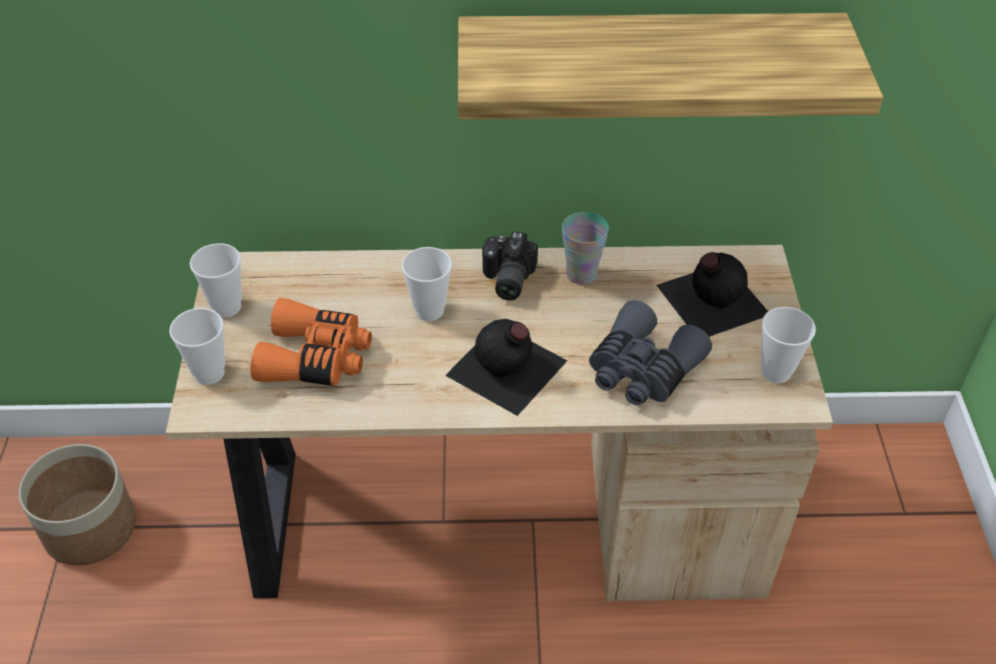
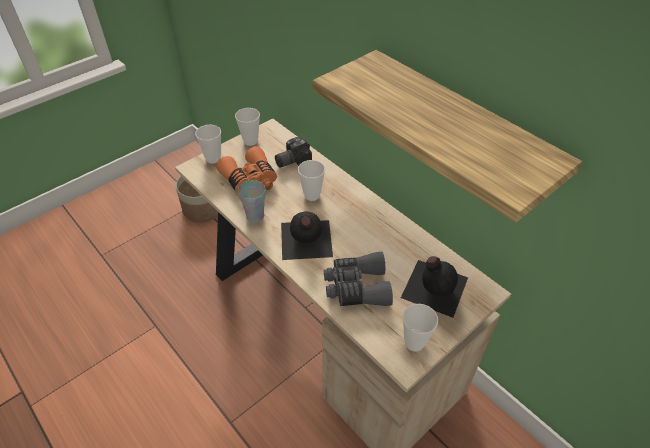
camera: 50 degrees right, 0 degrees up
(505, 279) = (358, 207): camera -> camera (291, 160)
(581, 274) = (392, 229): cup -> cup (255, 216)

